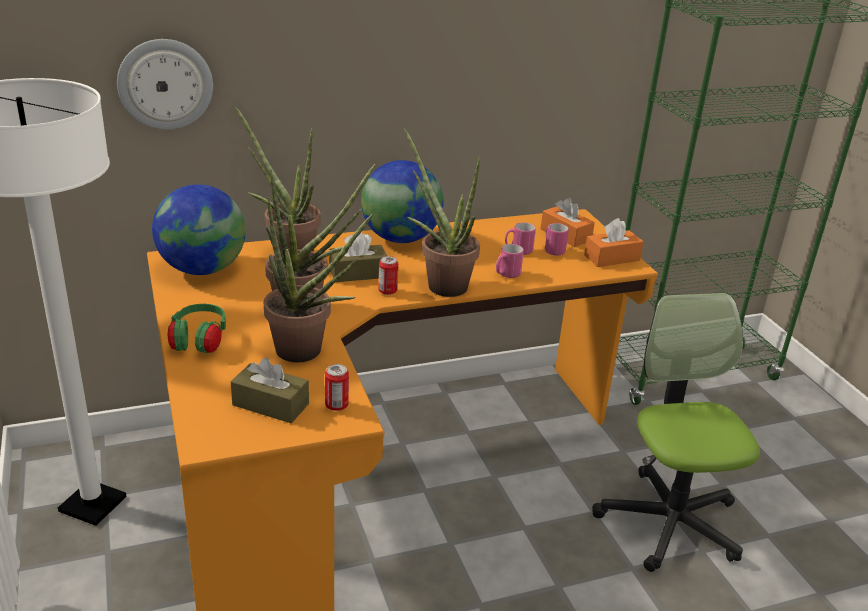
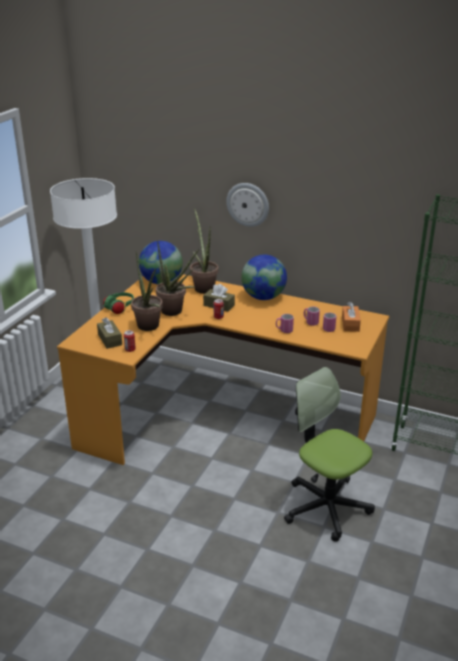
camera: 45 degrees right, 0 degrees up
(165, 84) = (166, 191): wall clock -> wall clock (248, 204)
(441, 283) = (247, 322): potted plant -> none
(611, 258) = (354, 343): orange tissue box -> none
(669, 522) = (326, 506): office chair -> office chair turned 75 degrees counterclockwise

